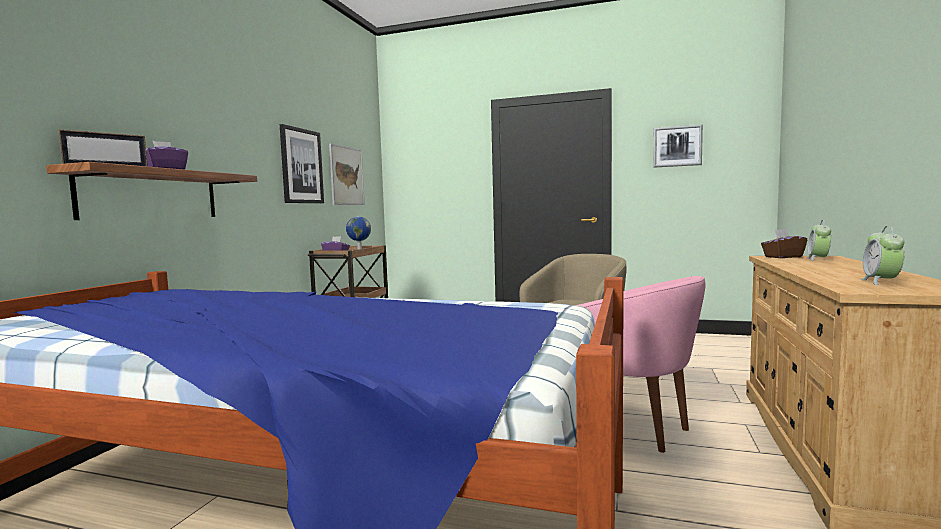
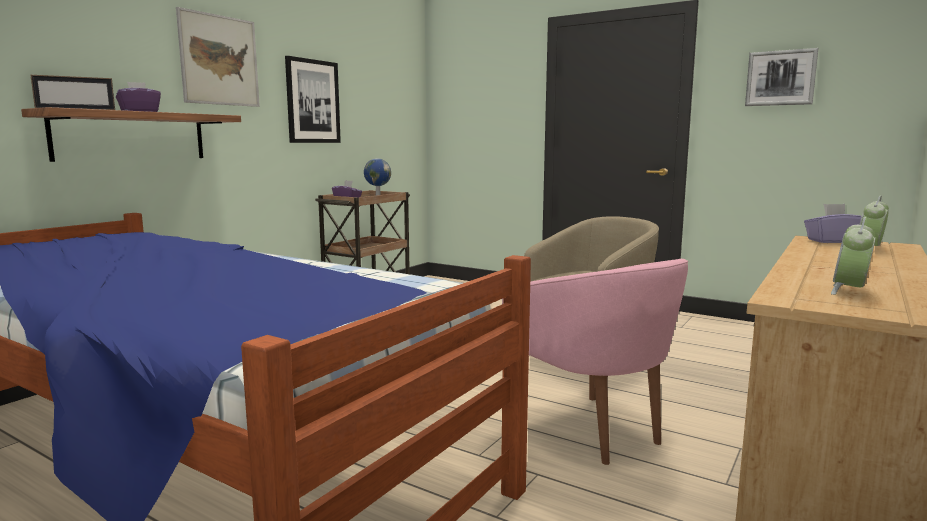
camera: 15 degrees right, 5 degrees up
(347, 176) = (374, 111): picture -> picture (219, 60)
(783, 257) = (832, 241): brown tissue box -> purple tissue box

